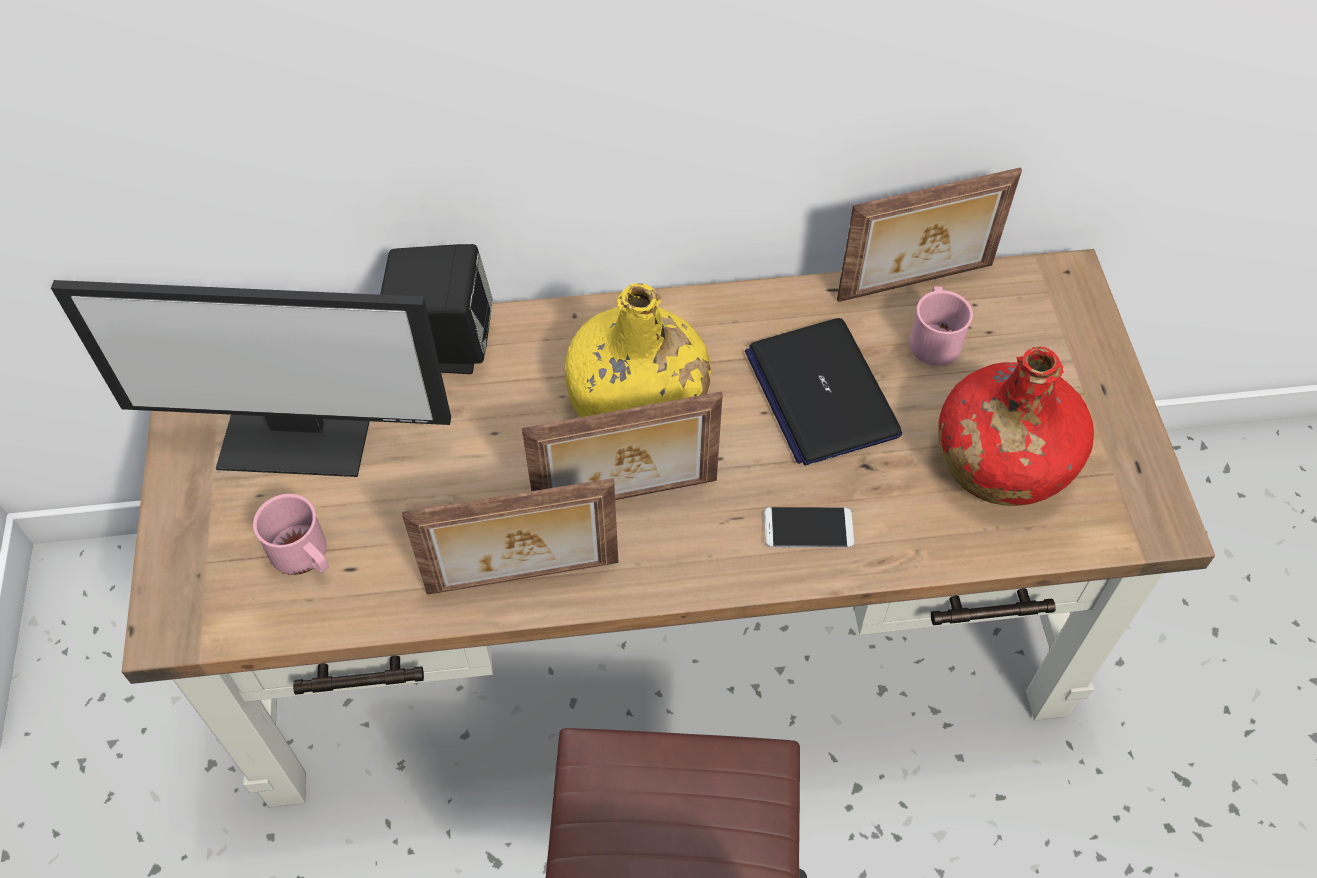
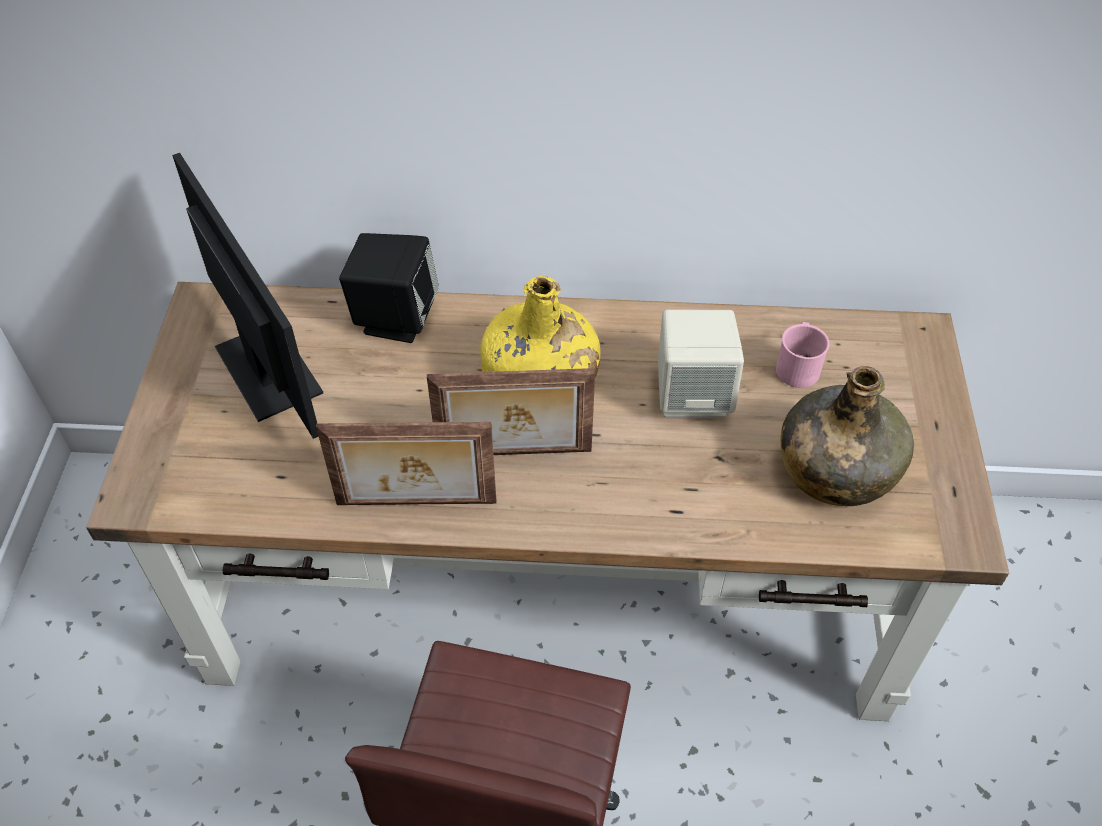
camera: 10 degrees right, 5 degrees down
(298, 434) = (265, 370): monitor -> monitor turned 135 degrees counterclockwise
(304, 556) = (248, 461): pink mug -> none
(808, 528) = (659, 499): phone -> none
(821, 393) = (693, 395): laptop -> beige speaker
(916, 284) = (791, 322): picture frame -> none
(1001, 460) = (835, 469): red bottle -> green bottle

